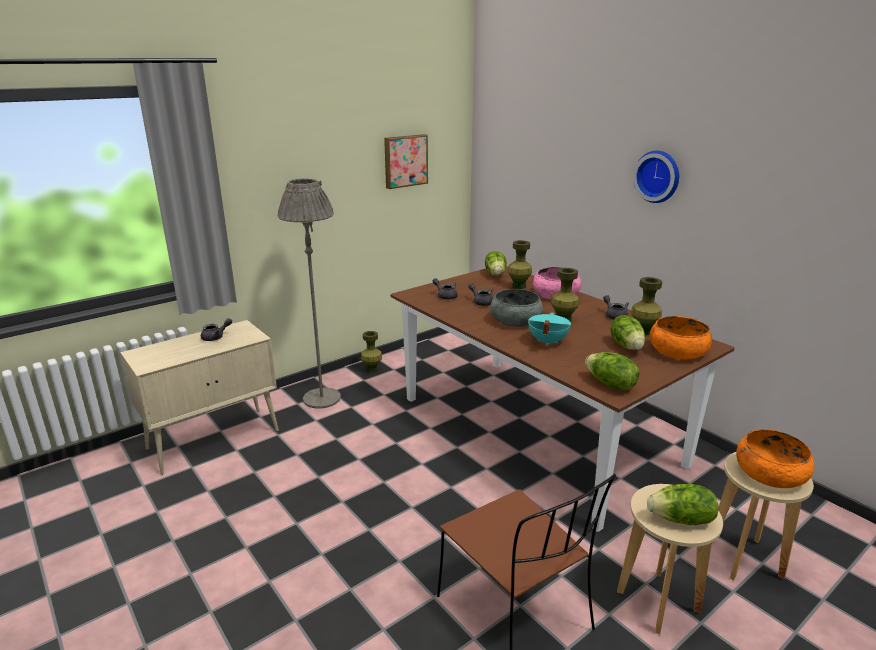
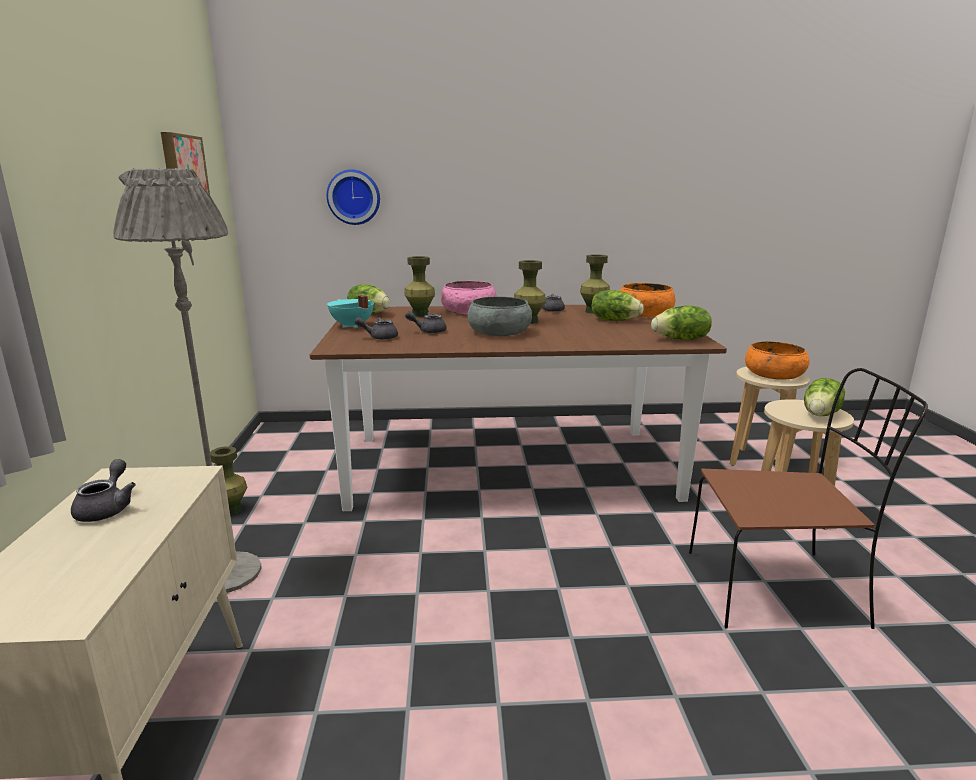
camera: 55 degrees left, 5 degrees down
(546, 341) = (566, 335): turquoise cooking pot -> turquoise cooking pot (351, 326)
(658, 176) = (526, 166): wall clock -> wall clock (354, 197)

